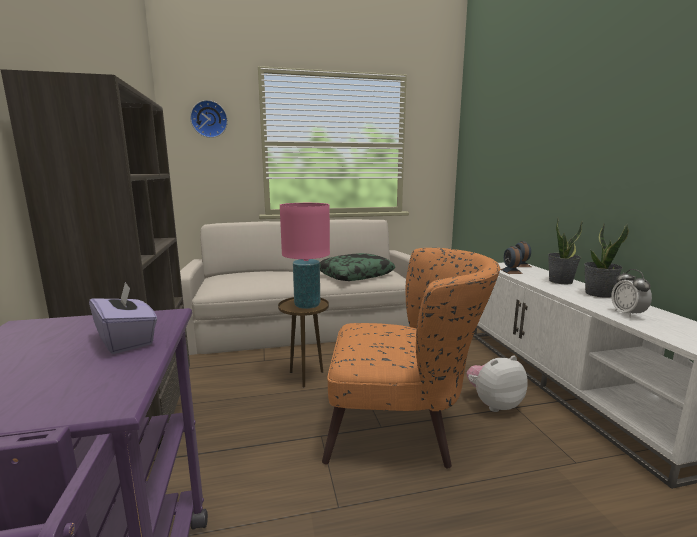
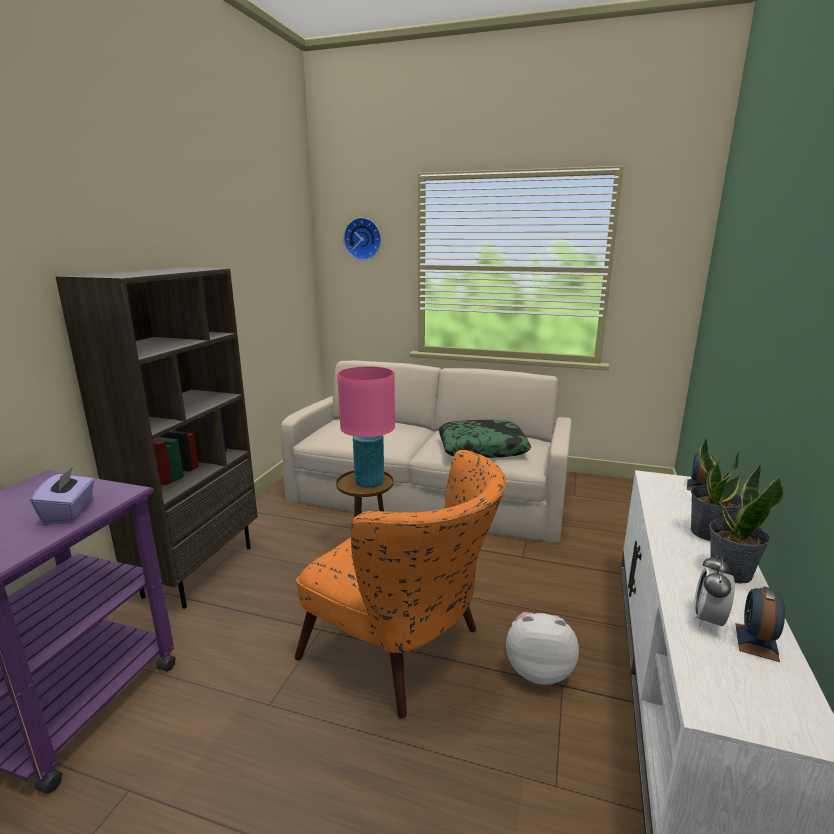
camera: 30 degrees right, 5 degrees up
(511, 271) = (660, 495): alarm clock -> alarm clock (756, 642)

